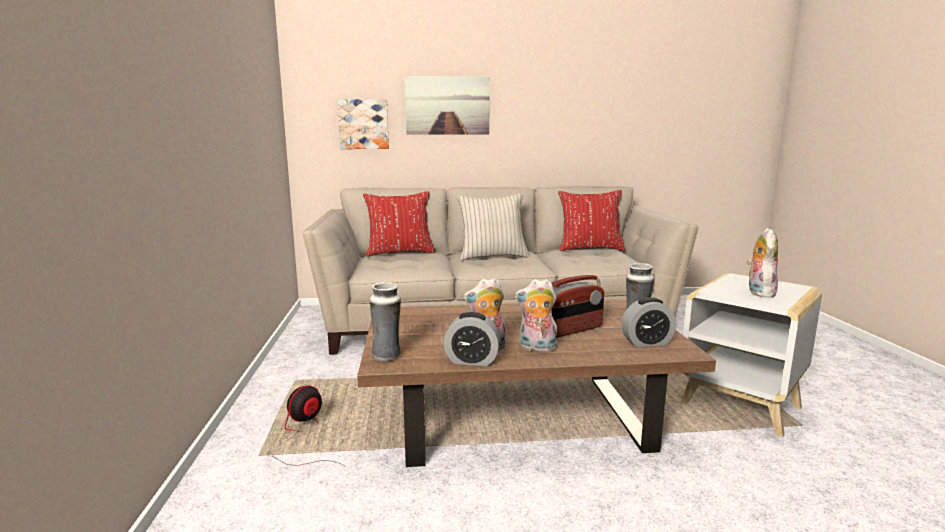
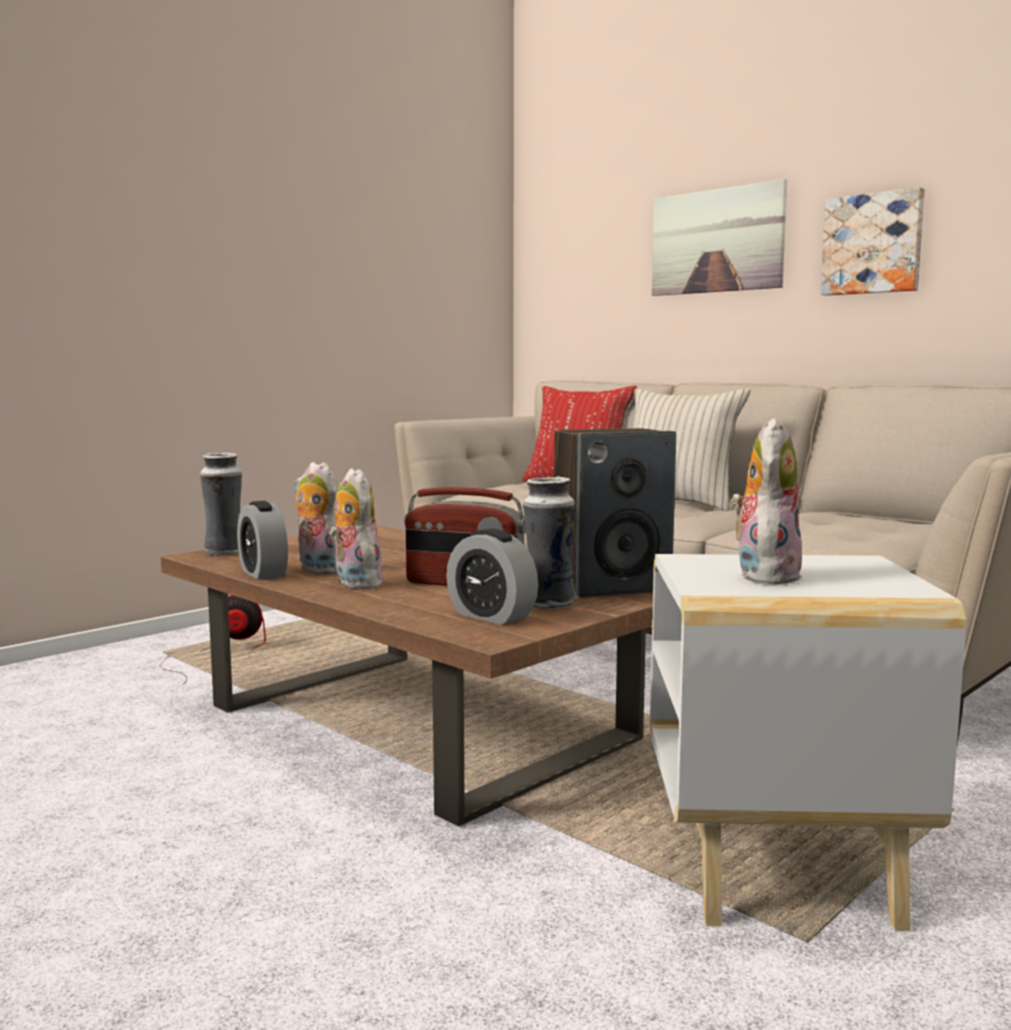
camera: 50 degrees right, 5 degrees down
(364, 124) = (600, 283): picture -> picture (873, 244)
(589, 249) = (897, 520): red pillow -> none
(614, 310) = (611, 586): none -> speaker
(758, 292) = (764, 575): plush toy -> plush toy turned 45 degrees counterclockwise

